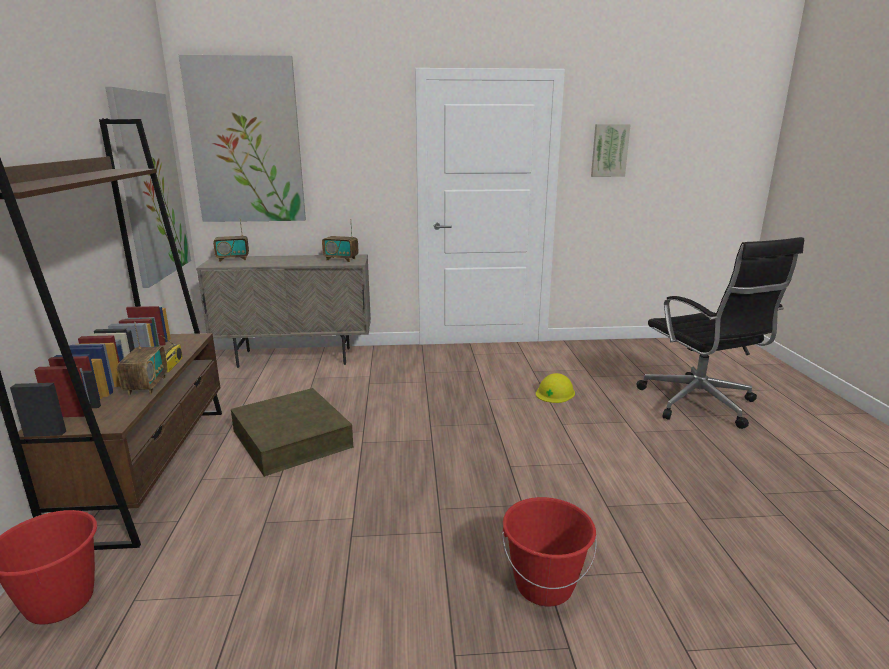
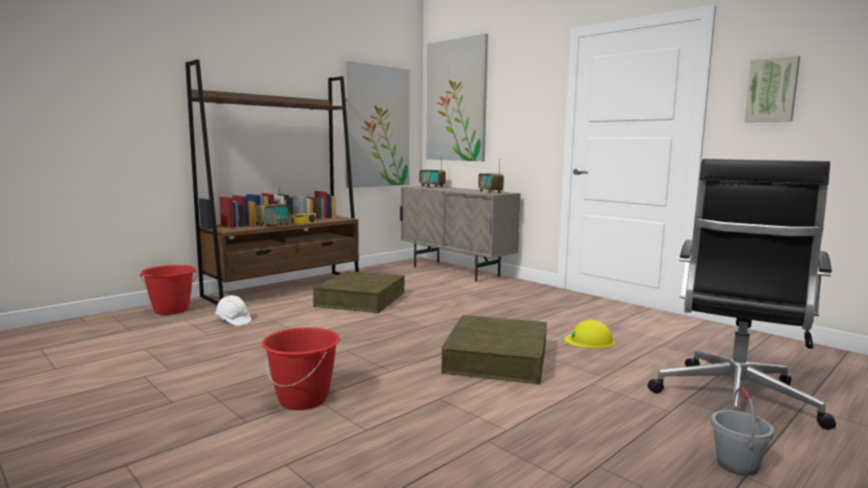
camera: 50 degrees right, 10 degrees down
(216, 555) = (233, 321): none -> white hard hat
(549, 443) = (497, 358): none -> brown storage box
(782, 449) = (737, 465): none -> grey bucket

